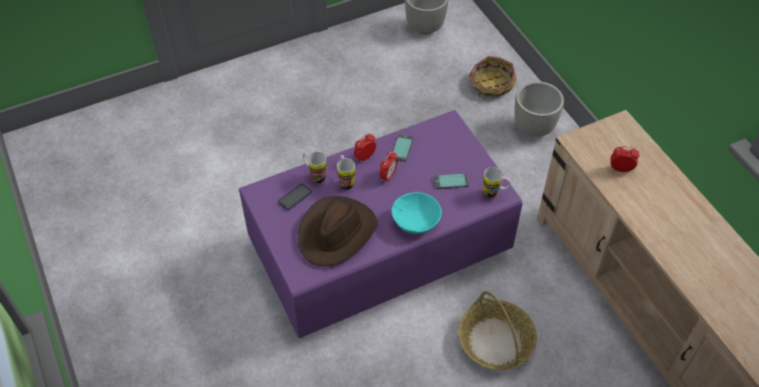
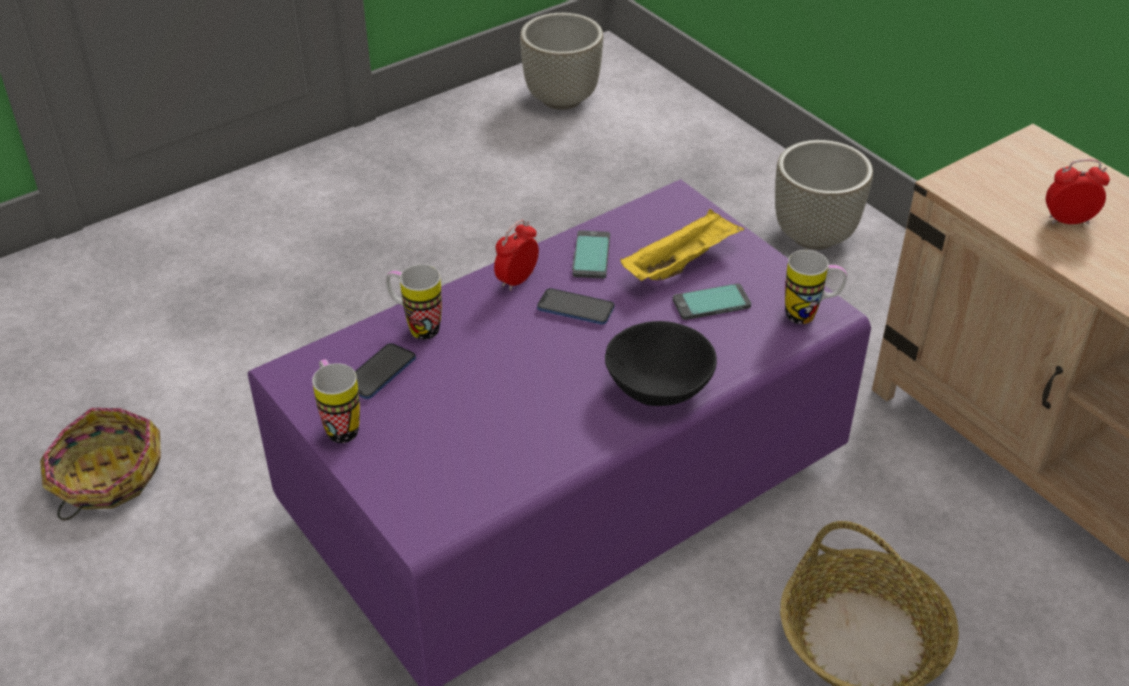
camera: 10 degrees left, 10 degrees down
(337, 233) = (489, 429): brown hat -> none
(345, 181) = (485, 329): mug -> mug (339, 425)
(388, 176) = (575, 308): alarm clock -> phone
(415, 221) = (657, 385): turquoise bowl -> black bowl
(442, 158) = (681, 263): none -> yellow tray
(491, 84) = (711, 175): basket -> basket (105, 477)

